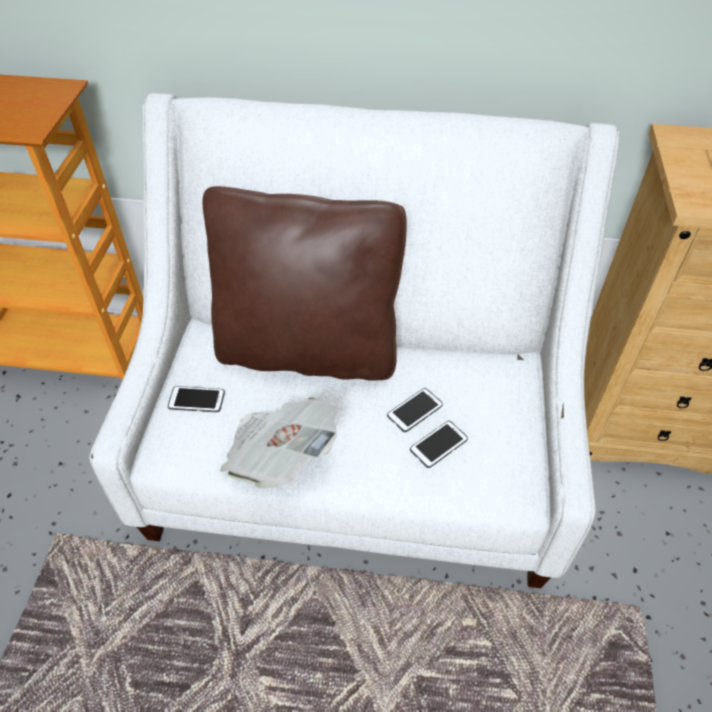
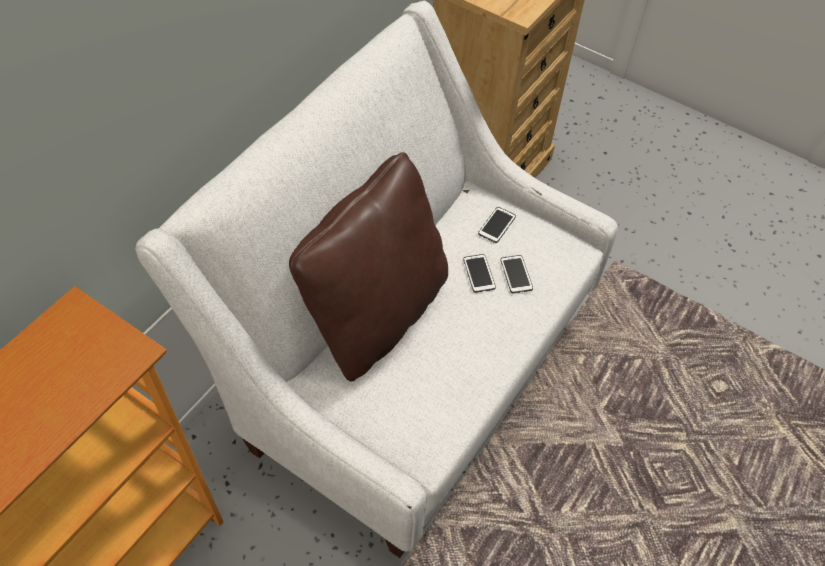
camera: 65 degrees left, 5 degrees up
(196, 400) = (382, 414): phone -> phone (496, 225)
(280, 456) = (473, 375): newspaper -> none

